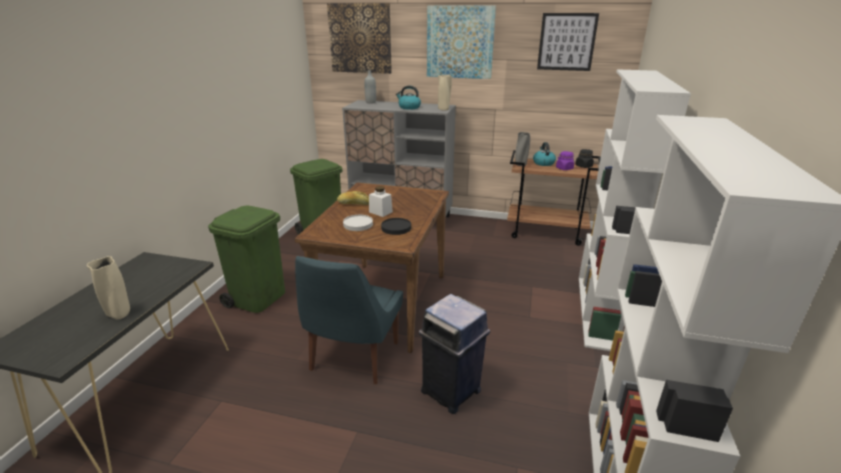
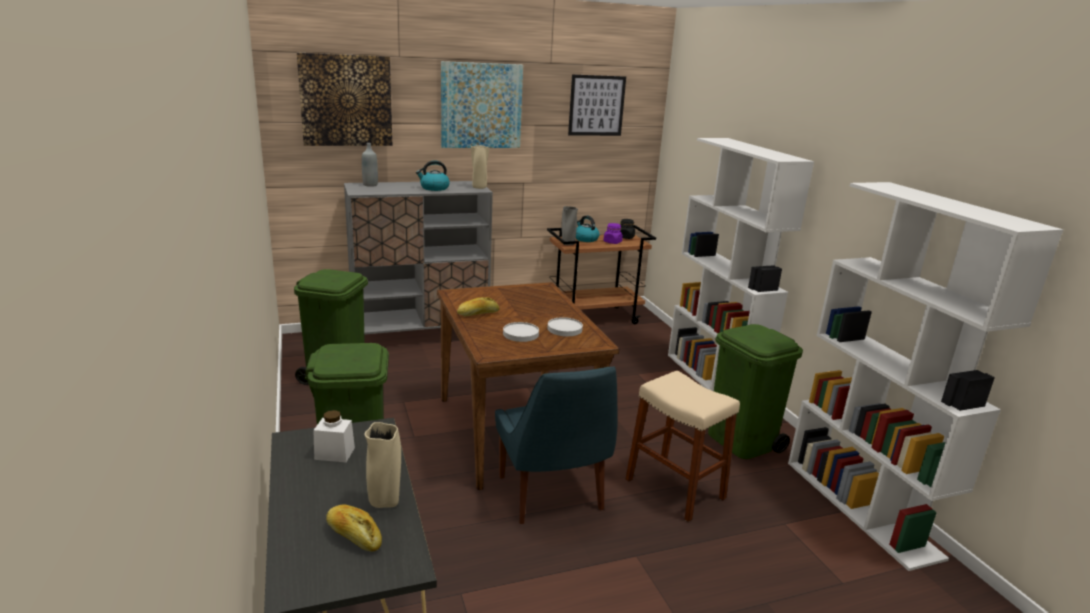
camera: 35 degrees left, 5 degrees down
(74, 329) = (354, 535): none -> bread
(380, 212) = (522, 316): white jar -> white jar (334, 453)
(396, 228) = (564, 329): black plate -> white plate
(451, 391) = (674, 489): blue trash can -> beige stool
(563, 375) = (742, 442): none -> green trash can

